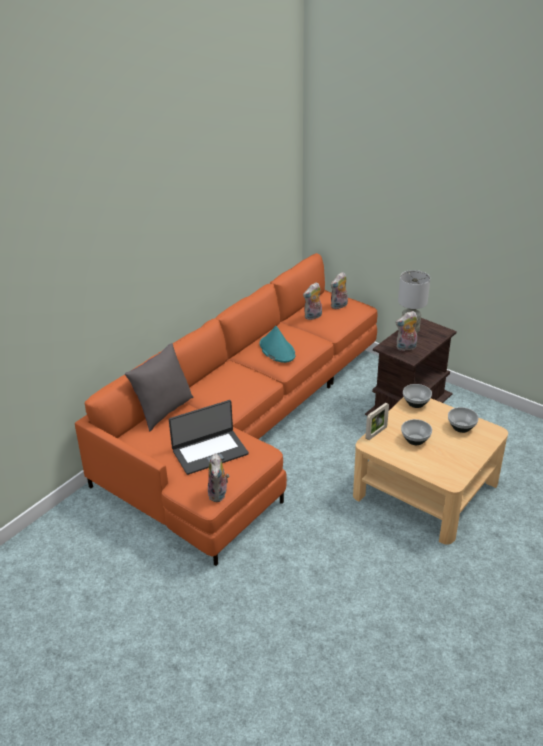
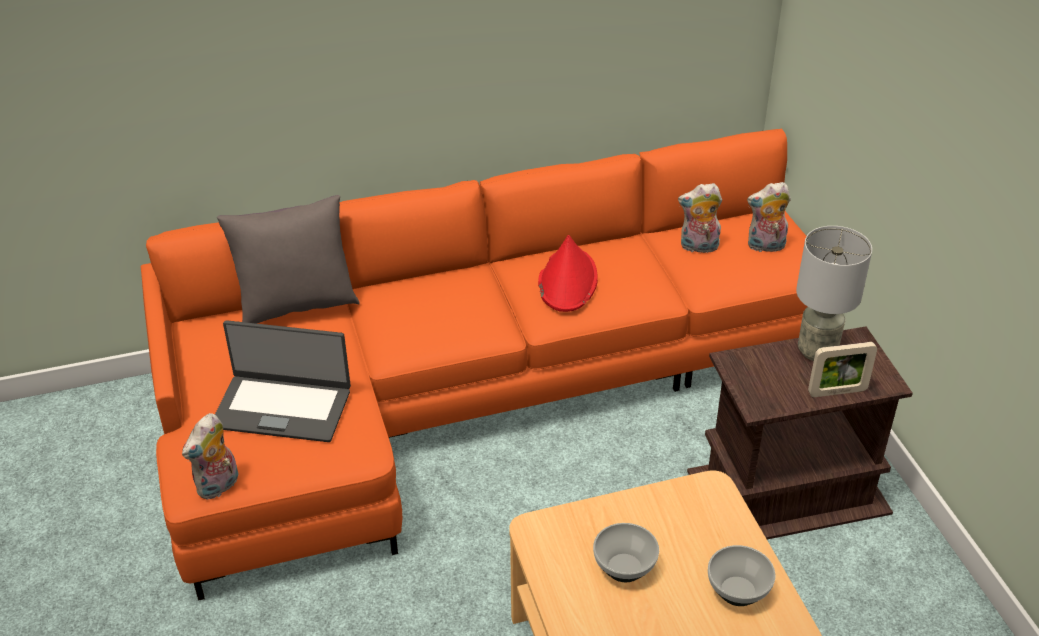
camera: 35 degrees right, 5 degrees up
(277, 350) = (567, 281): turquoise hat -> red hat
(376, 433) = (571, 517): picture frame -> picture frame (837, 392)
(406, 348) = (772, 380): plush toy -> none
(416, 403) = (705, 497): bowl -> none

